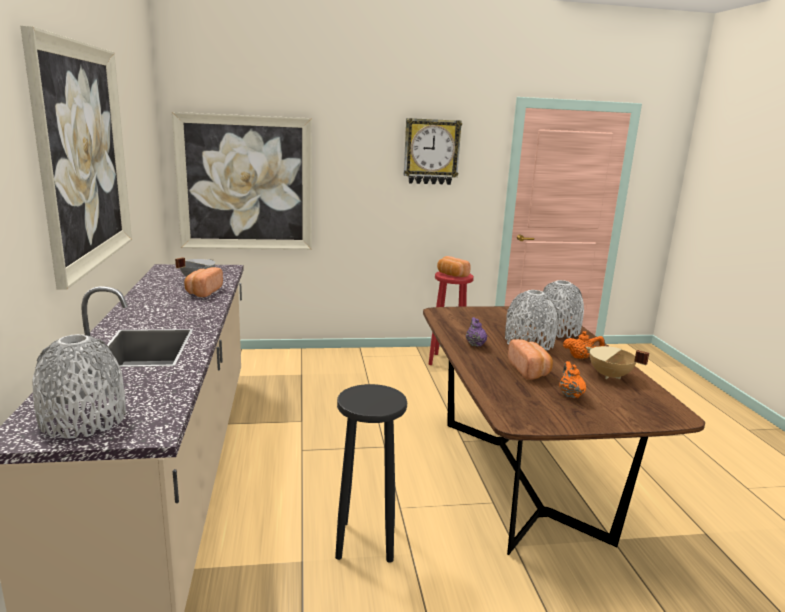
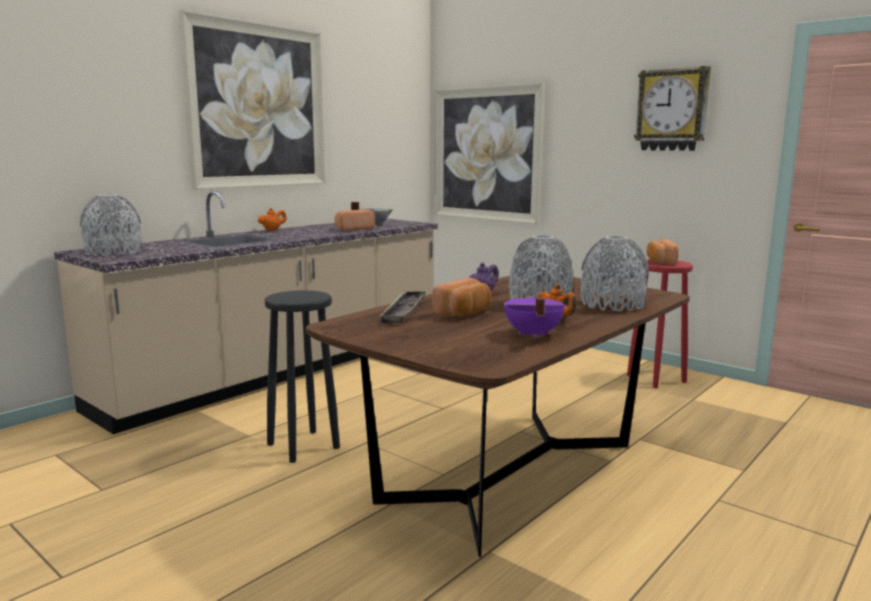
camera: 50 degrees right, 5 degrees down
(497, 384) = (404, 311): none -> tray
(570, 394) = (439, 330): orange teapot -> orange teapot (272, 230)
(609, 376) = (531, 334): beige cooking pot -> purple cooking pot

